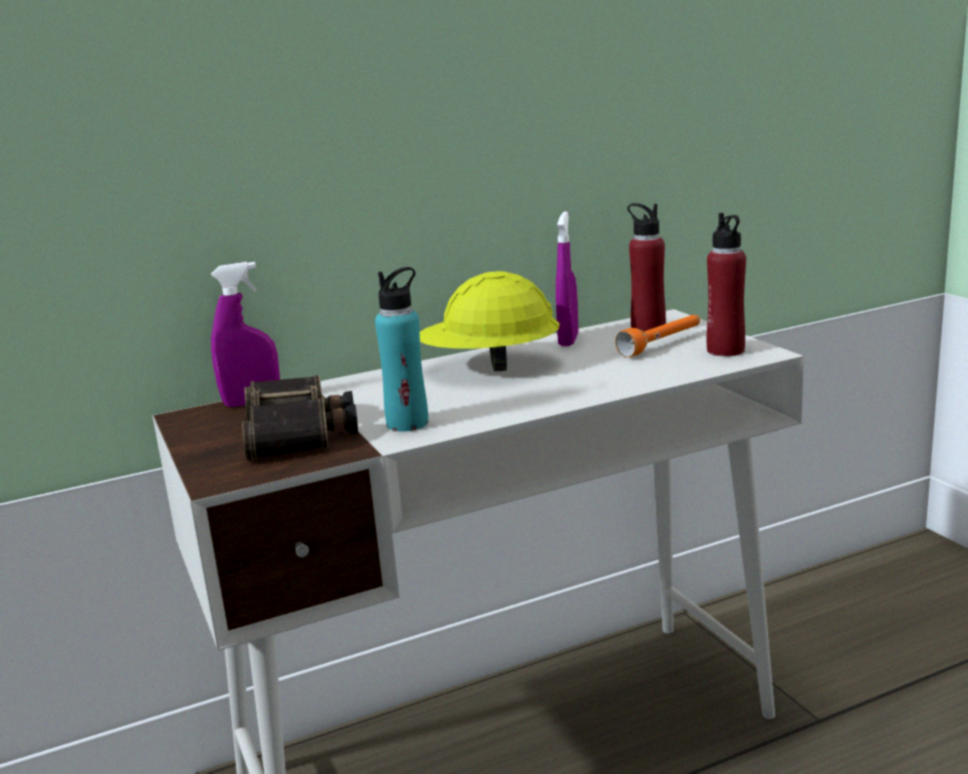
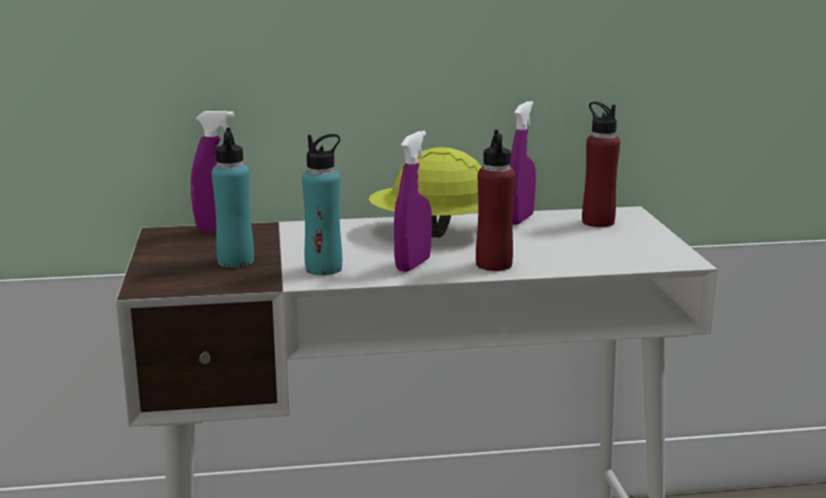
camera: 15 degrees right, 0 degrees up
(299, 432) = (235, 261): binoculars -> turquoise bottle
(501, 403) = (413, 265): none -> purple spray bottle
(662, 344) = (597, 237): orange flashlight -> none
(725, 350) = (649, 252): red bottle -> red bottle (493, 265)

